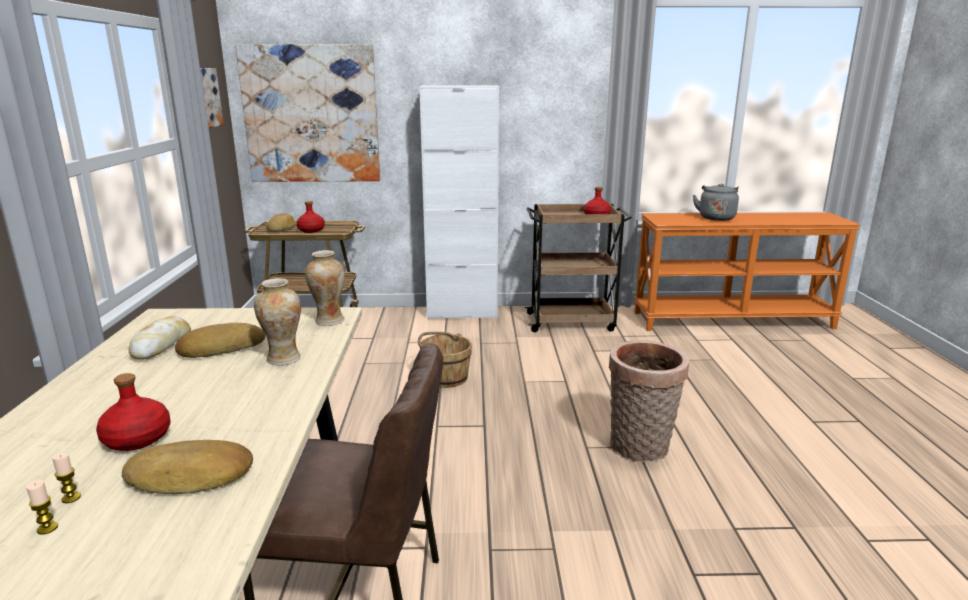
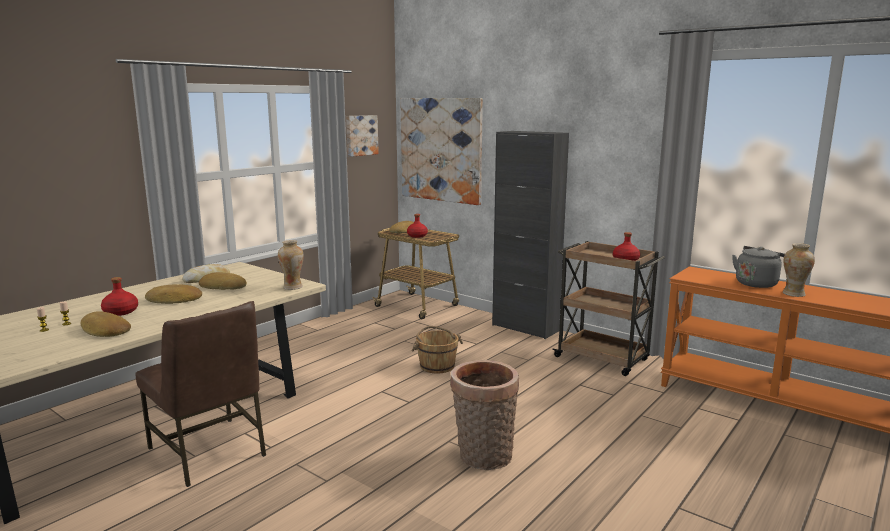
camera: 40 degrees right, 5 degrees down
(189, 389) = (174, 300): none -> bread
(284, 359) = (232, 299): vase -> vase (793, 294)
(462, 313) = (525, 328): white cabinet -> black cabinet

